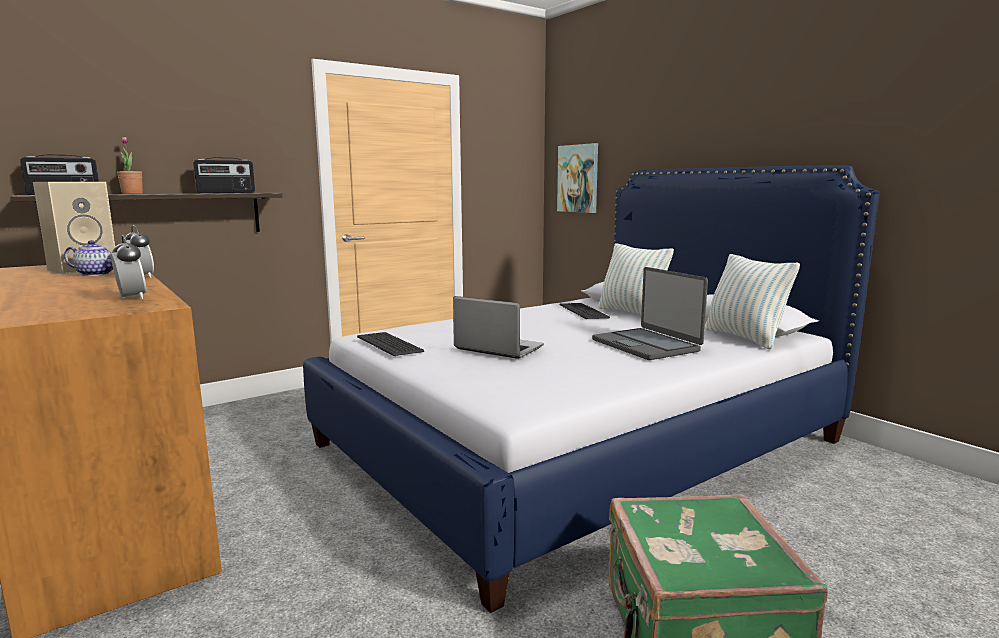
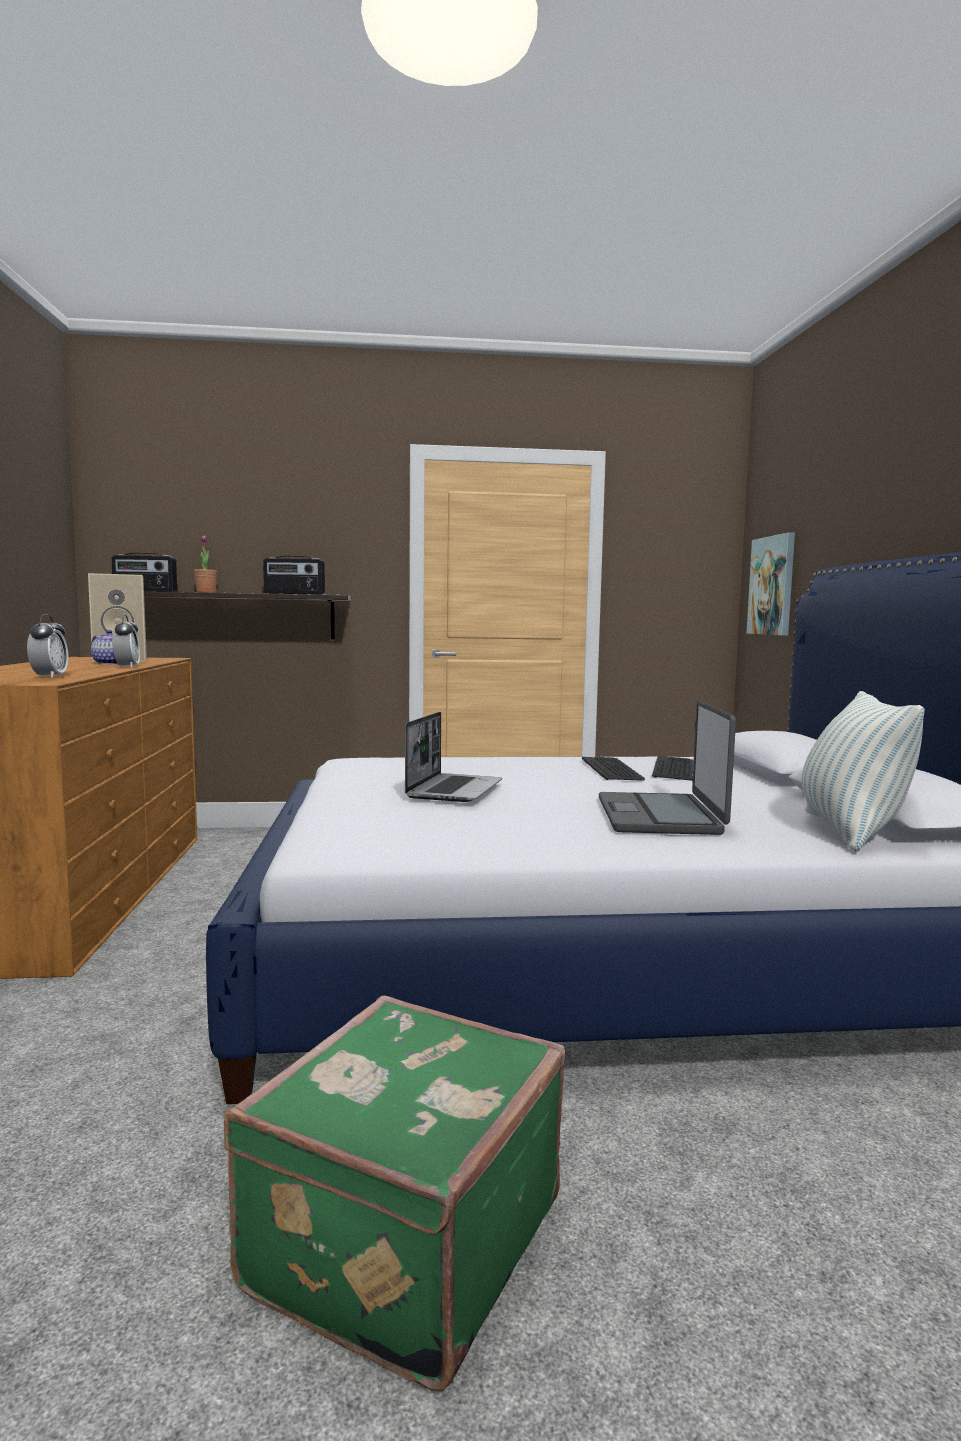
camera: 30 degrees right, 5 degrees down
(390, 344) = (353, 770): keyboard -> keyboard (612, 769)
(497, 348) = (454, 789): laptop -> laptop turned 45 degrees clockwise
(631, 313) = (742, 779): pillow -> none

